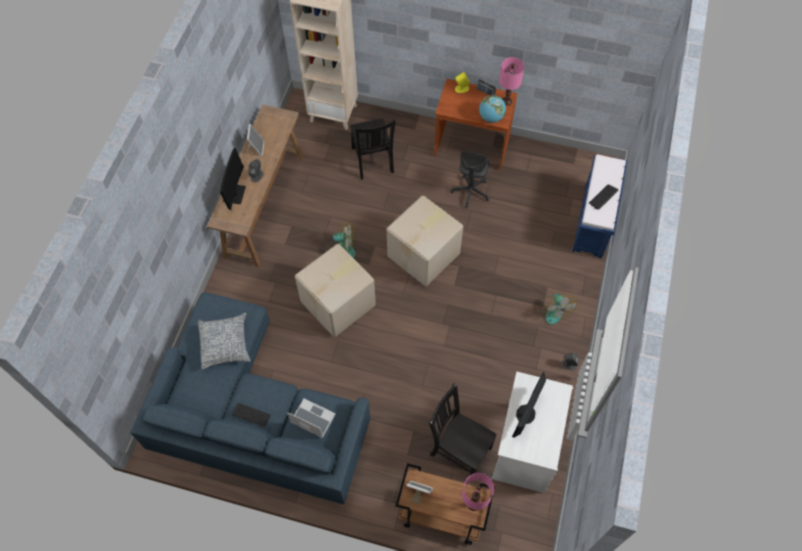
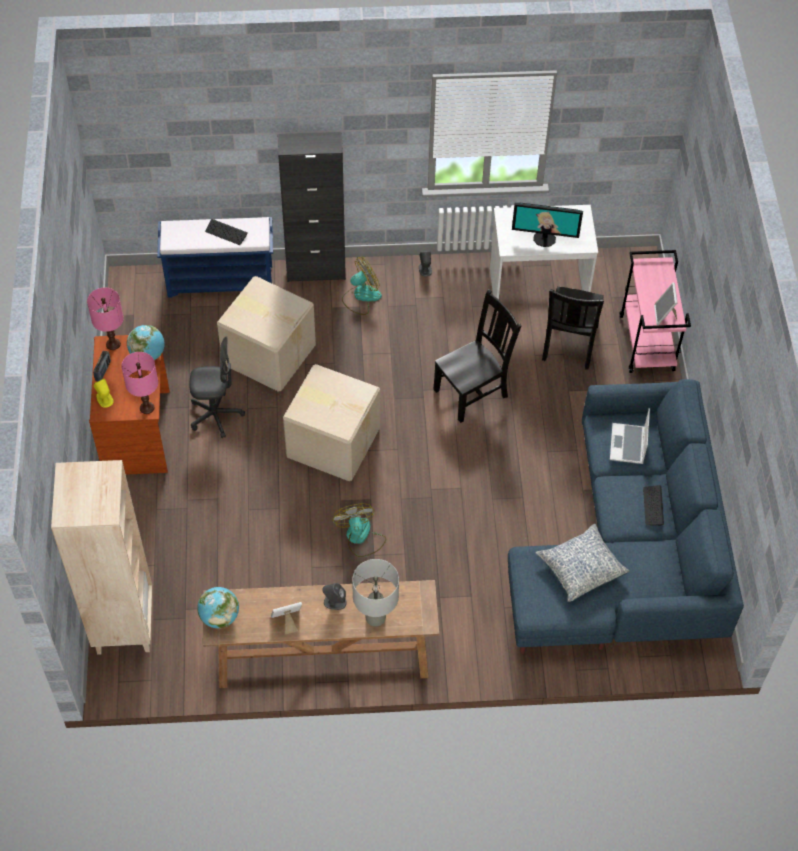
camera: 110 degrees left, 5 degrees down
(235, 194) = (375, 618): monitor -> grey table lamp
(276, 116) = (219, 617): none -> globe
(339, 303) = (440, 514): cardboard box -> cardboard box (268, 353)
(372, 161) = (200, 544): black chair -> black chair (473, 392)
(440, 516) = (647, 343): brown cart -> pink cart
(473, 504) = (652, 269): pink table lamp -> pink table lamp (147, 408)
(587, 286) = (316, 270): none -> black cabinet

